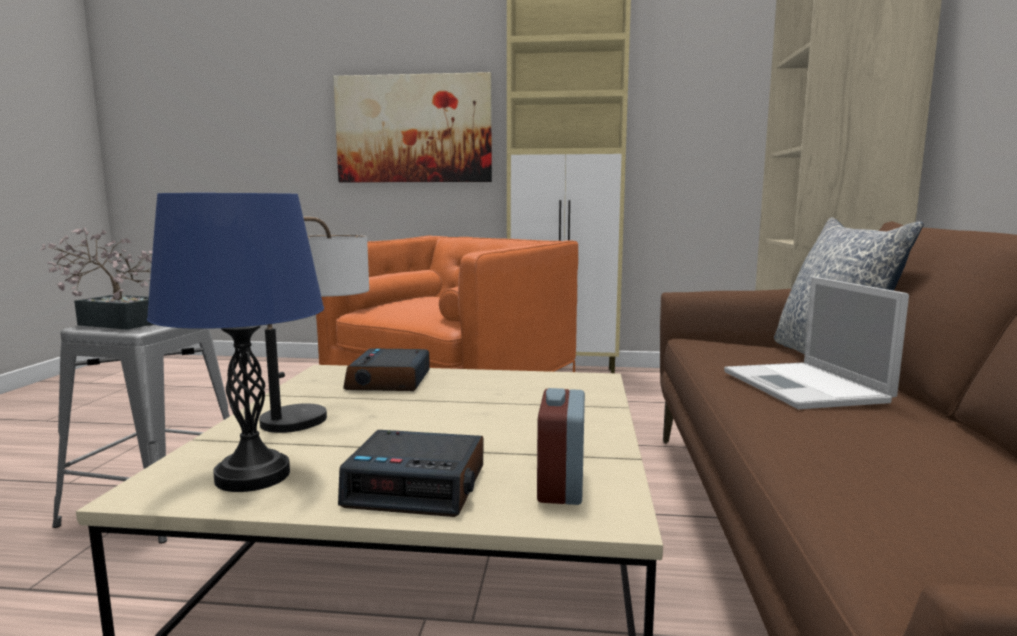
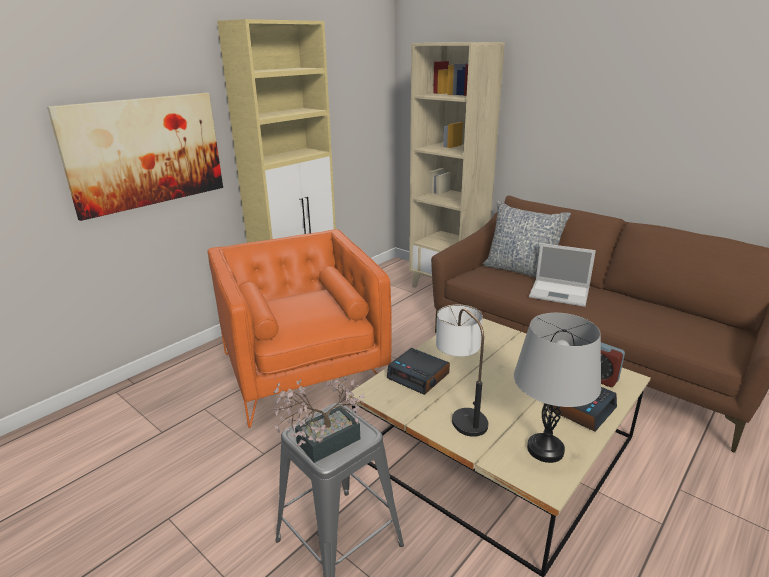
camera: 55 degrees left, 15 degrees up
(252, 476) = (545, 449): blue table lamp -> grey table lamp

